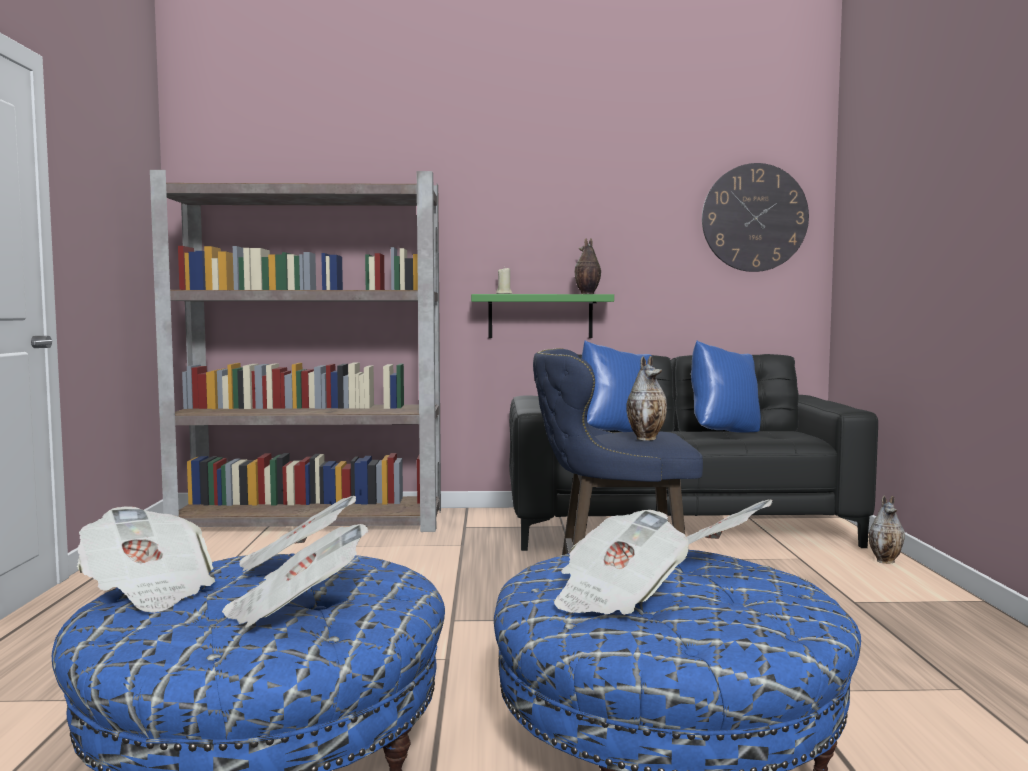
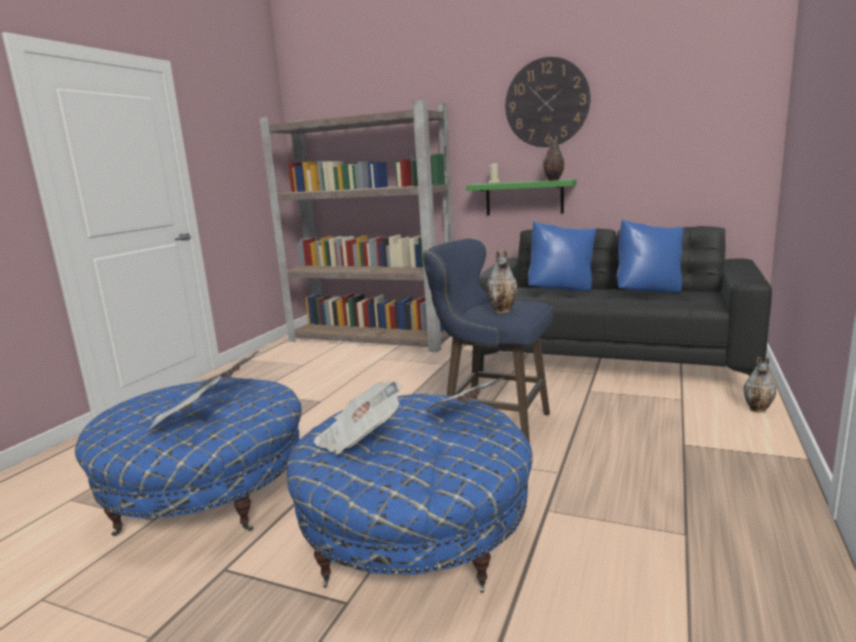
camera: 25 degrees right, 10 degrees up
(149, 591) = (144, 399): newspaper -> none
(754, 218) = (706, 104): wall clock -> wall clock (547, 103)

